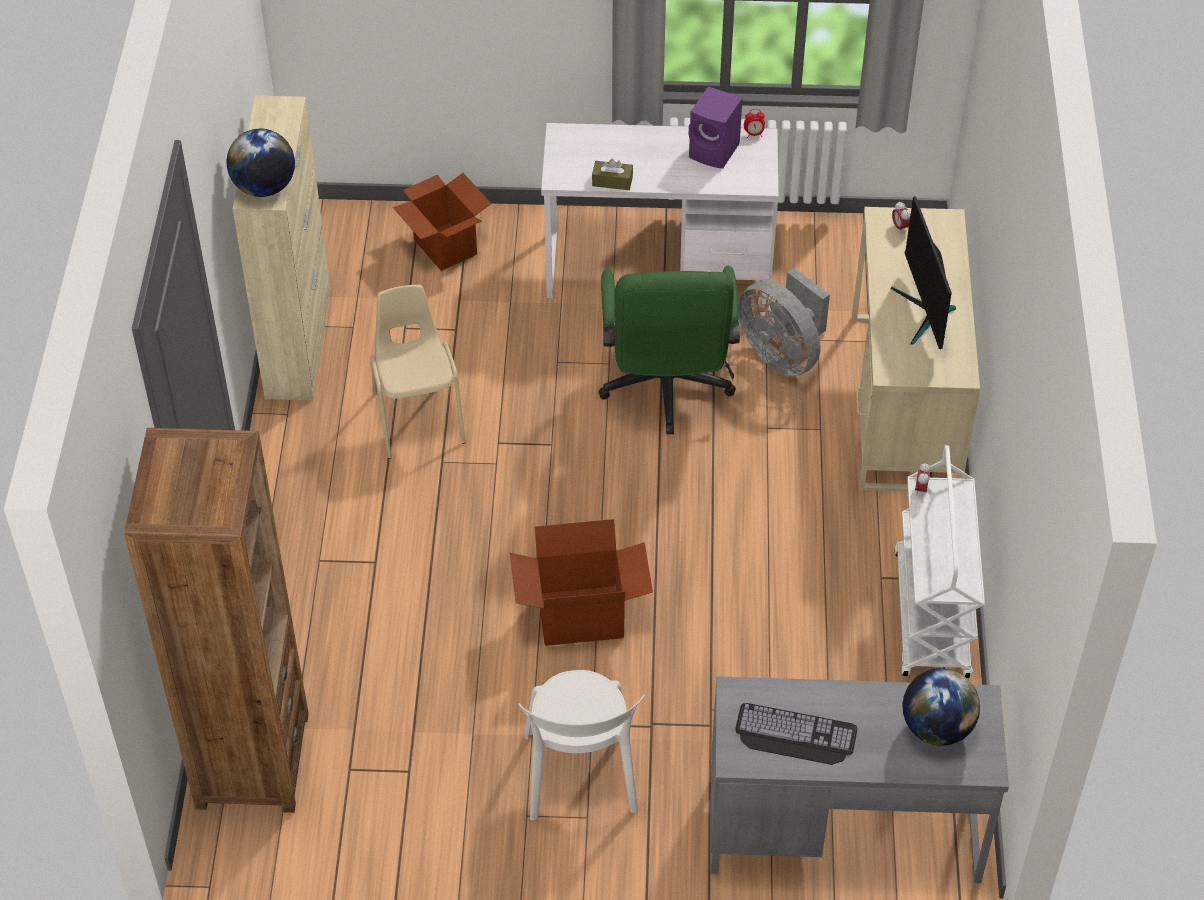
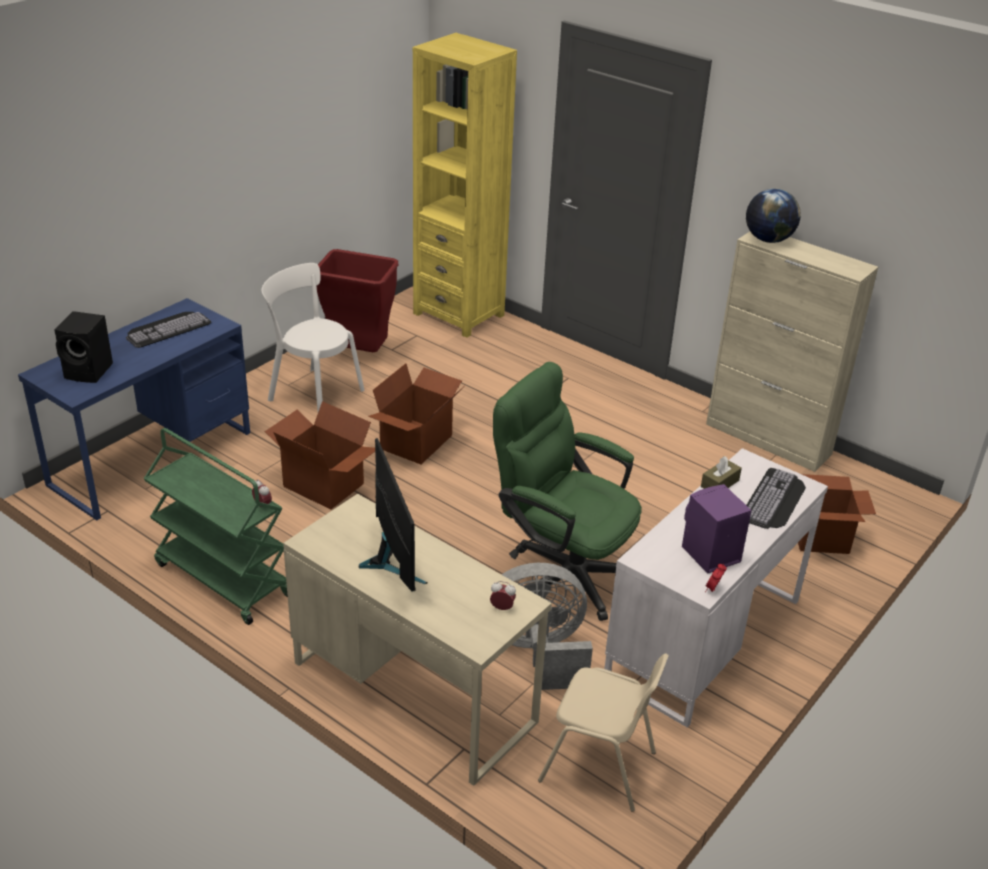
camera: 125 degrees right, 15 degrees down
(252, 760) = (459, 314): brown bookcase -> yellow bookcase
(418, 417) = (649, 455): beige chair -> beige chair (599, 767)
(451, 795) = (360, 354): none -> red trash can
(602, 143) = (775, 500): none -> keyboard
(728, 641) = (324, 484): none -> cardboard box
(843, 828) = (152, 458): grey desk -> blue desk
(924, 313) = (391, 561): monitor -> monitor turned 45 degrees clockwise
(932, 616) = (221, 579): white cart -> green cart
(936, 727) = (90, 371): globe -> black speaker

